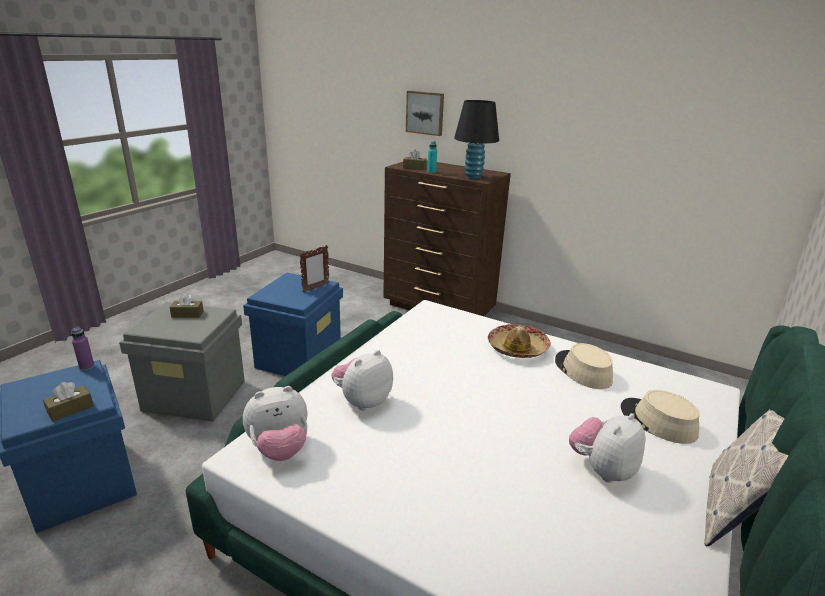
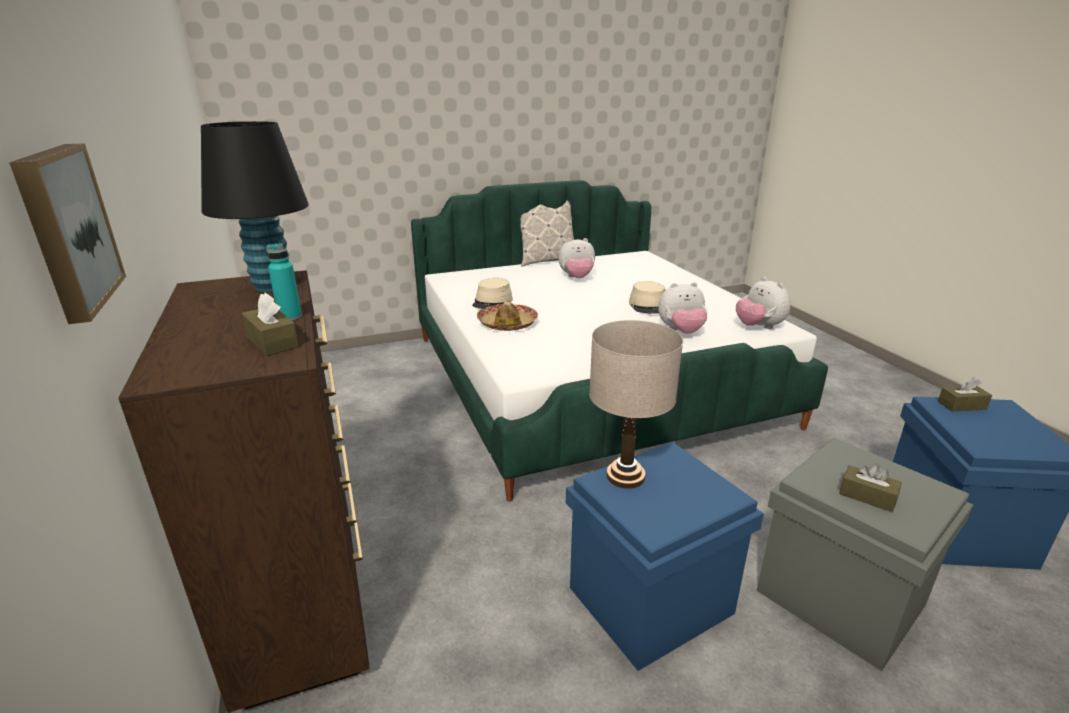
camera: 140 degrees left, 0 degrees up
(87, 367) = (984, 449): purple bottle -> none
(279, 449) = (759, 327): plush toy -> plush toy turned 135 degrees counterclockwise
(315, 288) = (625, 476): picture frame -> beige table lamp
(657, 421) = (508, 279): beige hat -> beige hat (649, 306)

